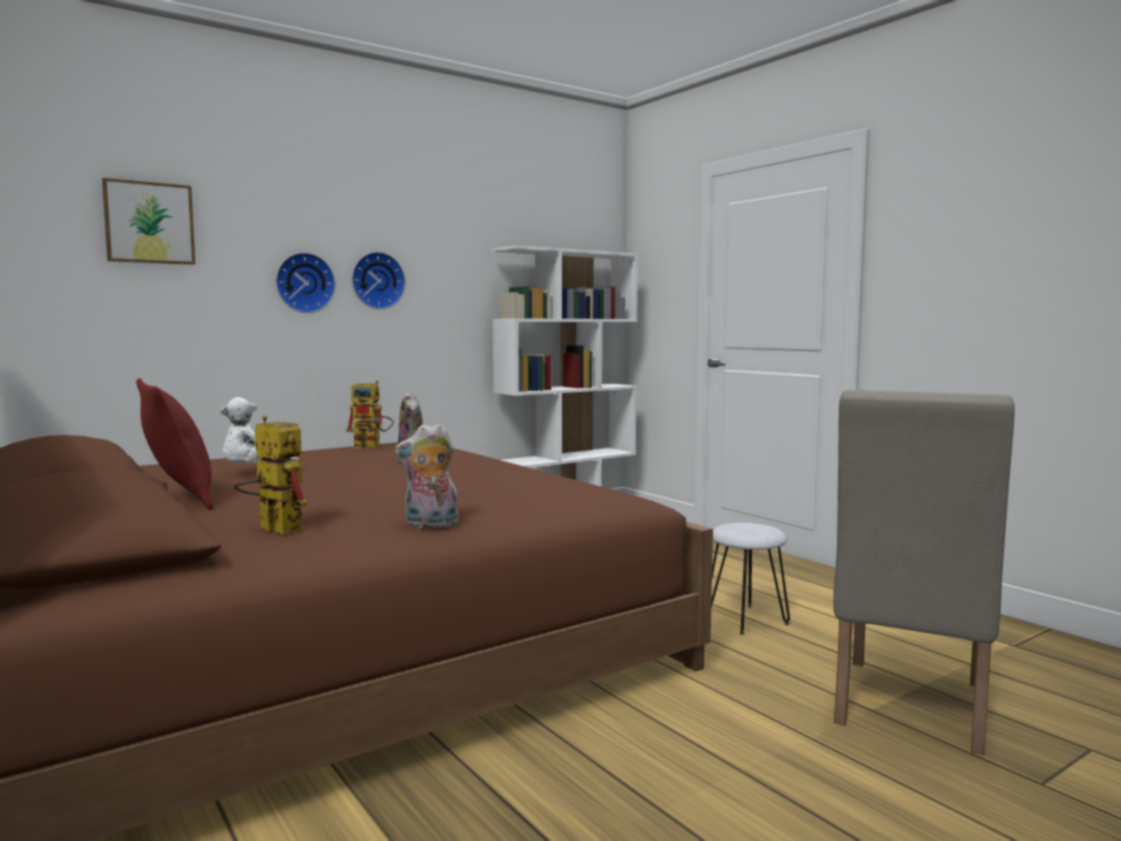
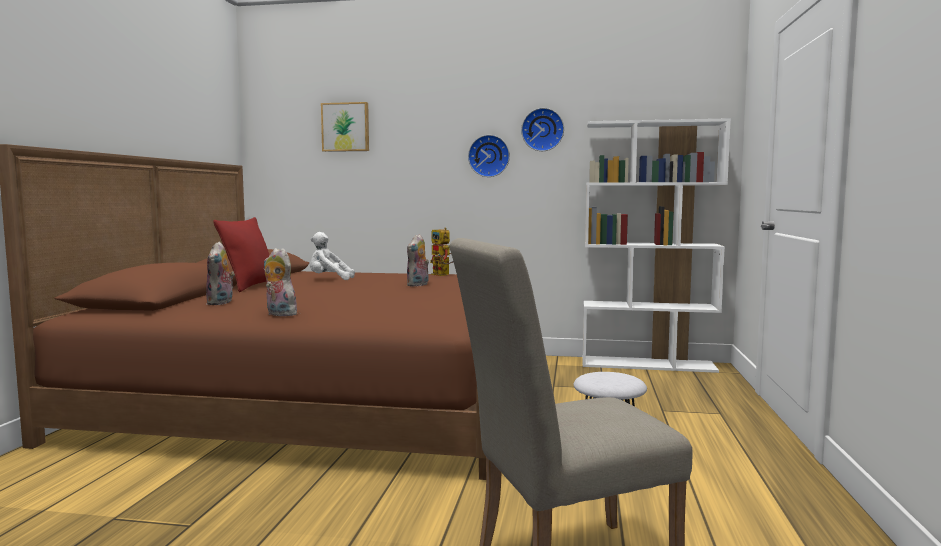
camera: 45 degrees right, 0 degrees up
(273, 528) = (221, 303): toy robot -> plush toy
(304, 283) = (436, 160): wall clock -> wall clock (542, 130)

